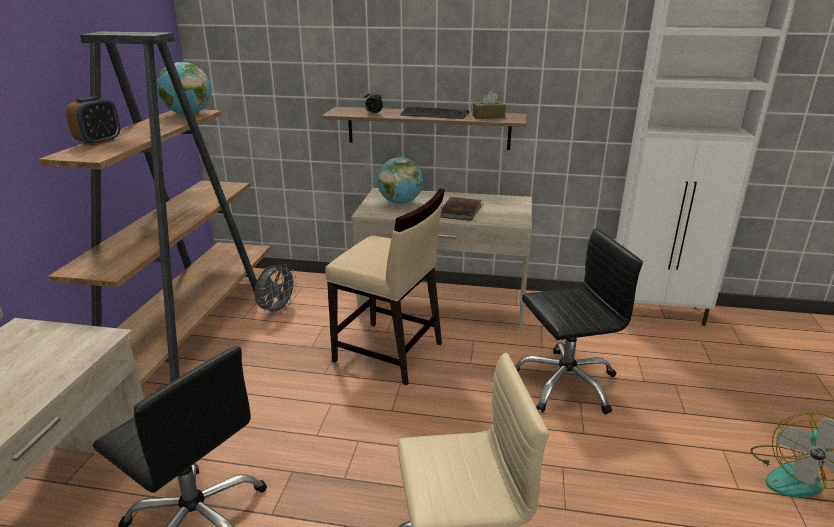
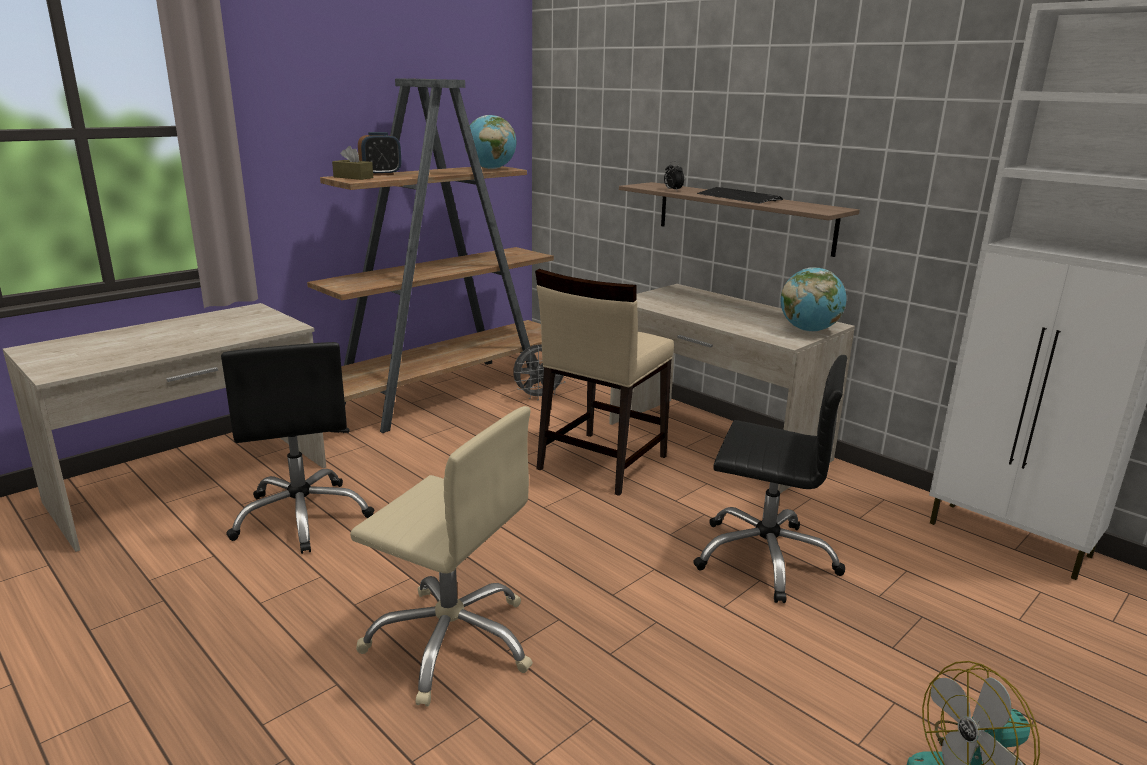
camera: 35 degrees right, 5 degrees down
(389, 352) = (601, 462): beige chair -> beige chair turned 60 degrees clockwise
(400, 202) = (682, 300): globe -> globe (809, 330)
(461, 211) = (737, 319): brown book -> none
(488, 117) = (798, 206): brown tissue box -> brown tissue box (353, 177)

